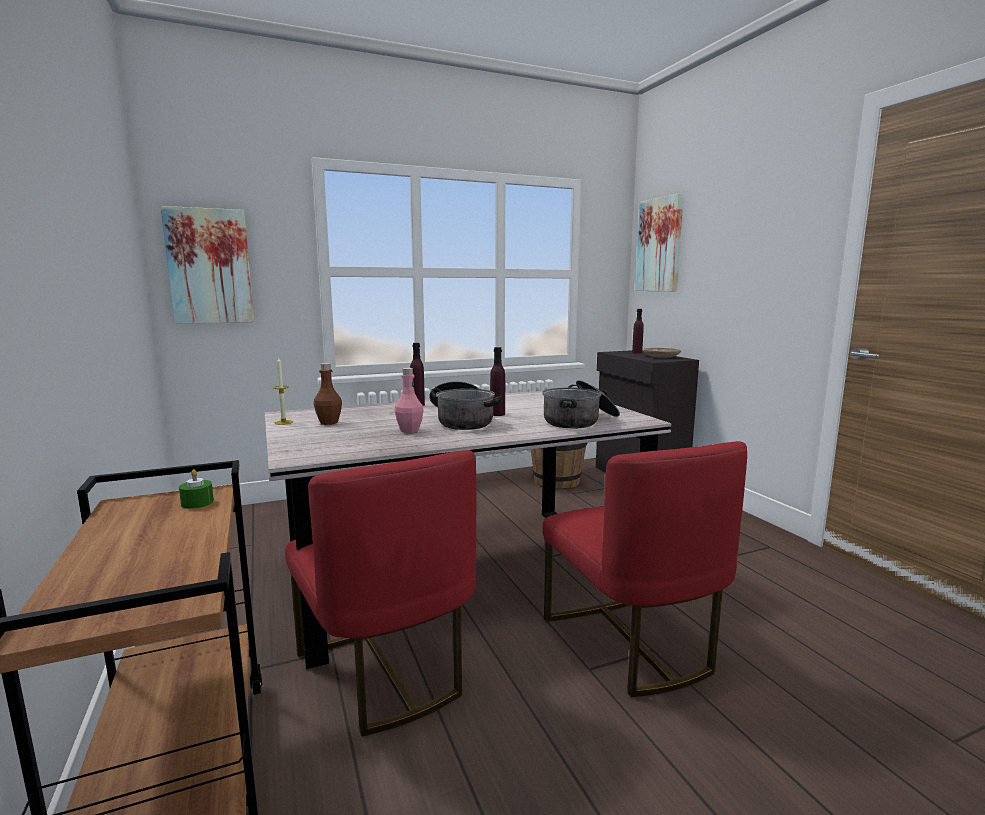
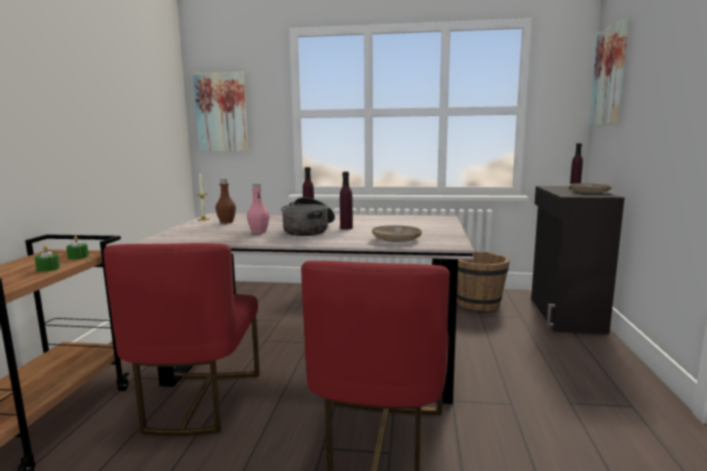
camera: 30 degrees right, 0 degrees up
(193, 528) = (48, 268): none -> green candle
(580, 421) = (396, 239): cooking pot -> beige plate

